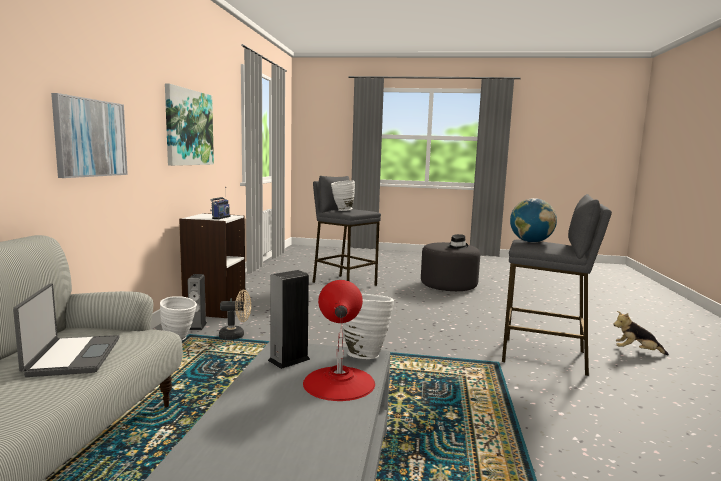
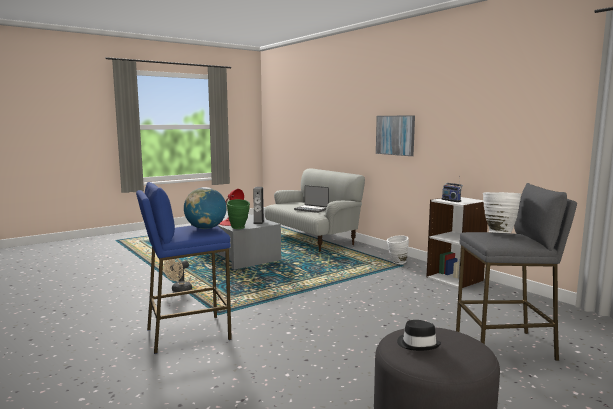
camera: 135 degrees right, 0 degrees up
(188, 127) = (488, 124): picture -> none
(197, 326) = (417, 269): speaker -> none
(236, 335) = (385, 273): beige fan -> beige fan (179, 290)
(365, 354) = (239, 228): white vase -> green vase
(544, 356) = (187, 334): grey stool -> blue stool
(636, 352) = (96, 378): plush toy -> none

